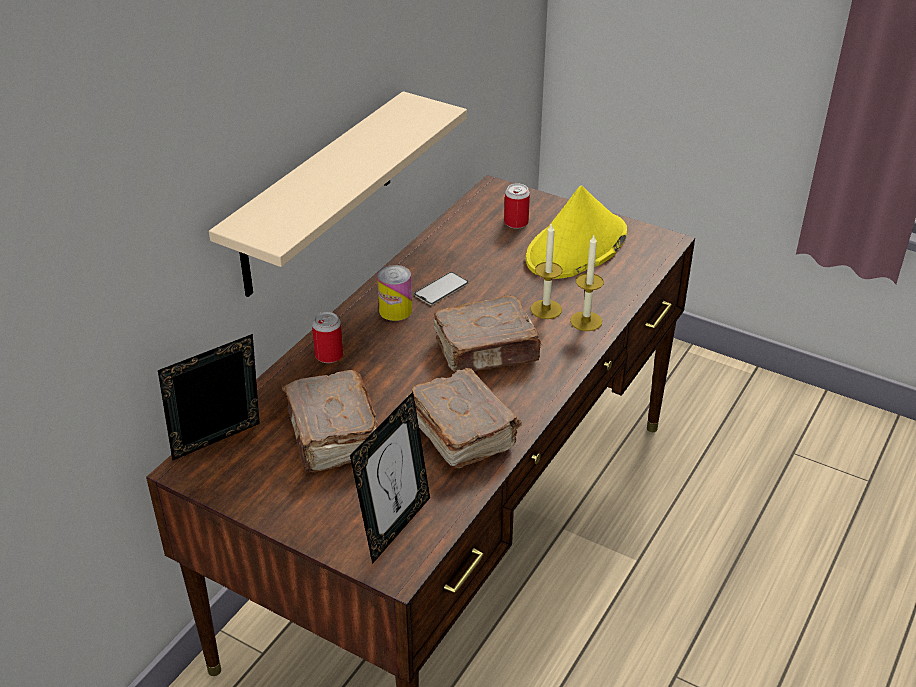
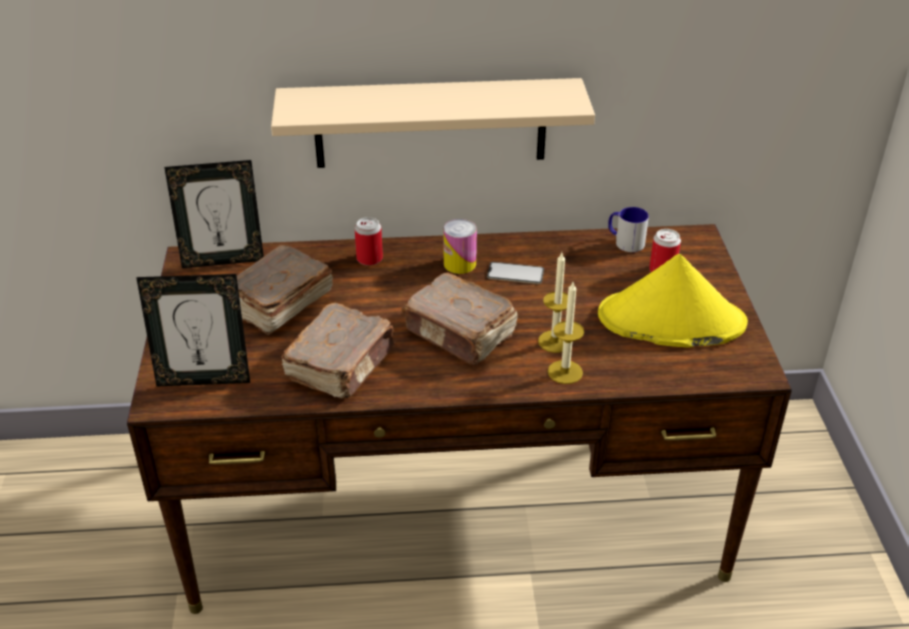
camera: 55 degrees right, 0 degrees up
(220, 446) = (223, 260): picture frame -> picture frame turned 150 degrees clockwise
(462, 221) = (625, 242): none -> mug

